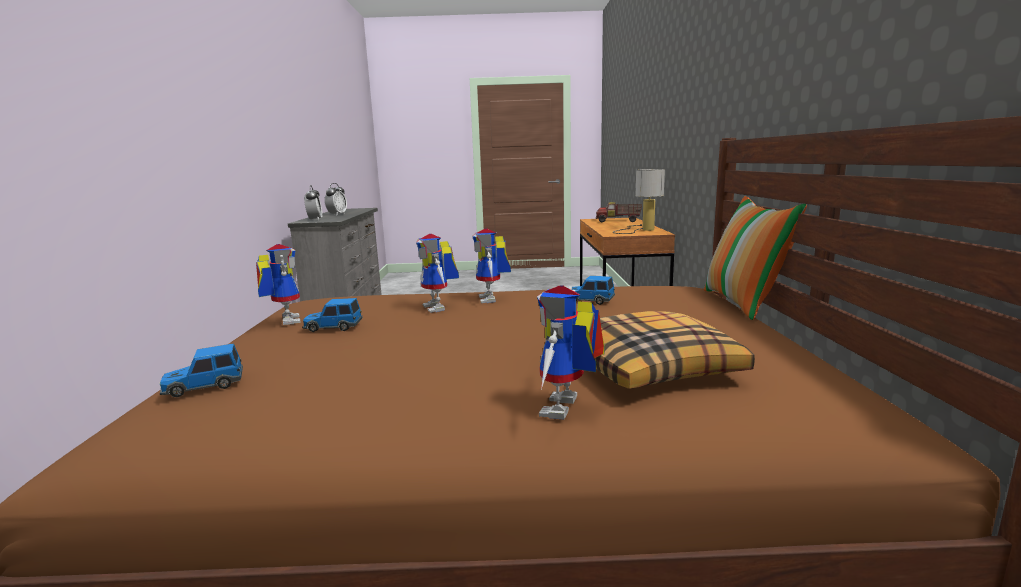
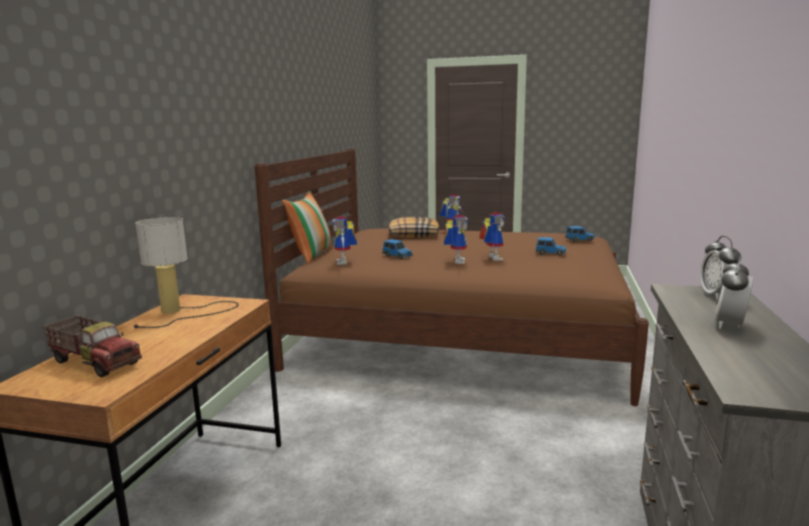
camera: 165 degrees left, 0 degrees up
(284, 320) = (588, 260): toy robot -> toy robot (345, 262)

